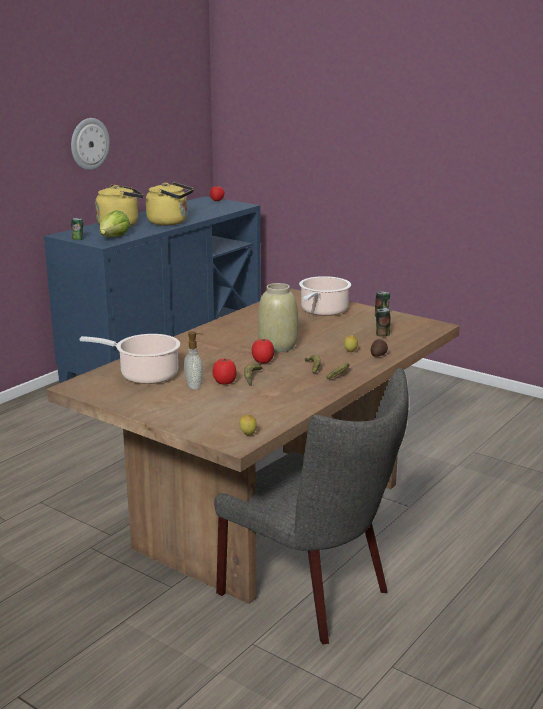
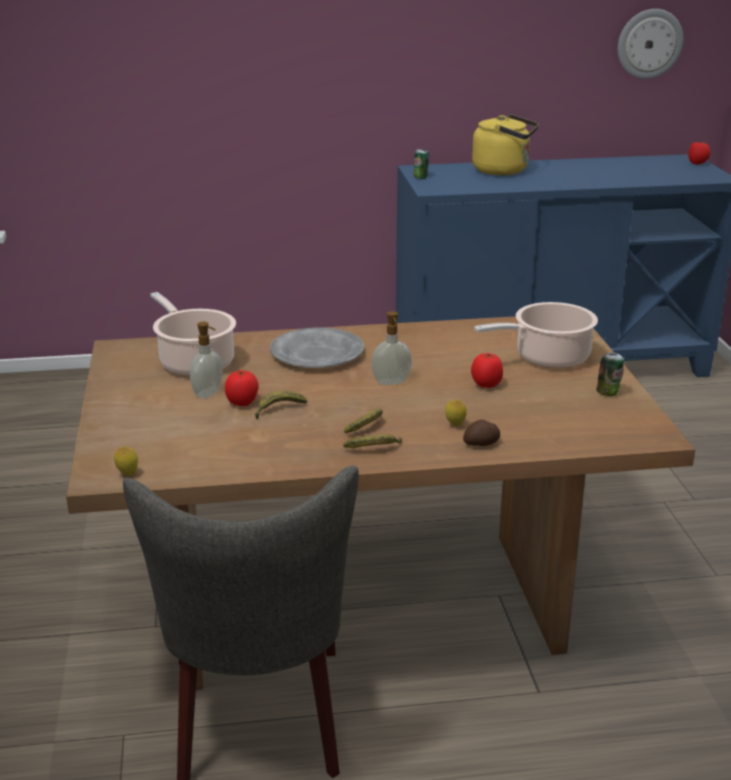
camera: 45 degrees right, 5 degrees up
(89, 144) = (493, 54): wall clock -> wall clock (649, 43)
(113, 238) = (457, 186): lettuce -> none
(170, 222) = (567, 181): yellow kettle -> none
(206, 347) = (318, 354): none -> grey plate
(262, 361) = (333, 395): tomato -> tomato (486, 385)
(277, 346) = (391, 382): beige vase -> soap dispenser
(382, 334) = (550, 419): can -> none

